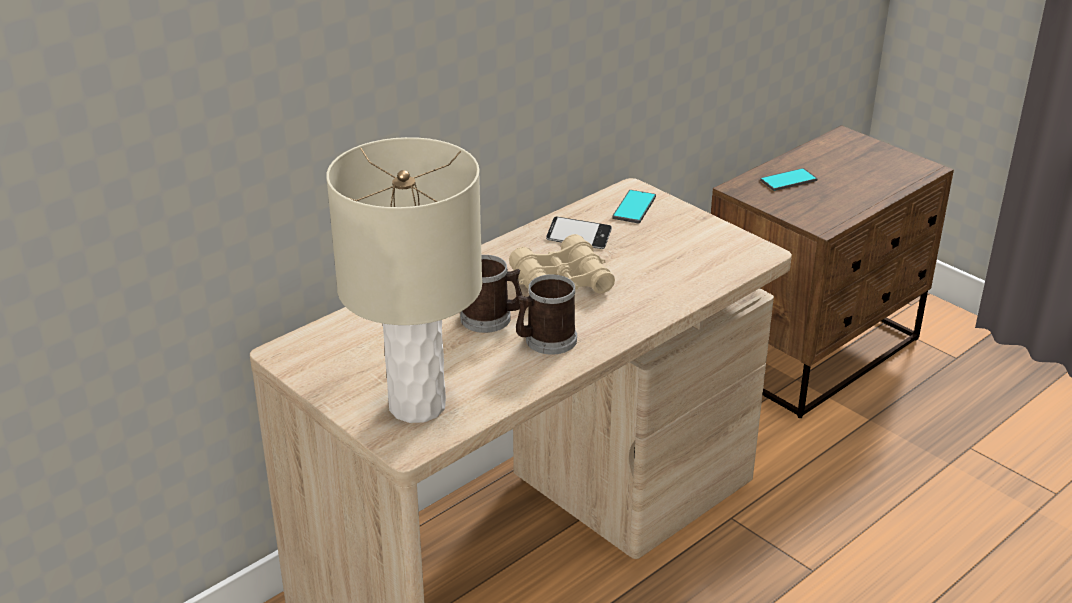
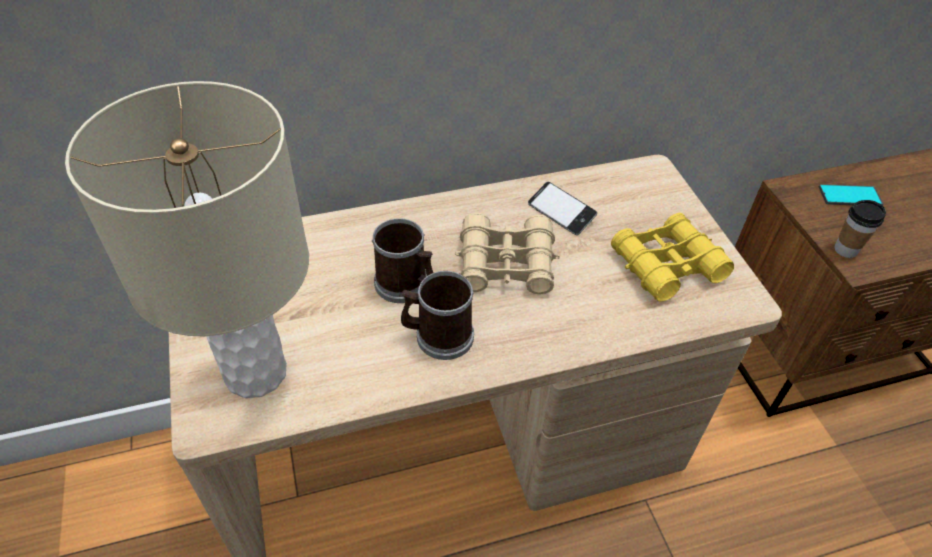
camera: 25 degrees right, 15 degrees up
(634, 207) = (642, 193): phone -> none
(687, 248) = (666, 265): none -> yellow binoculars
(807, 218) = (845, 250): none -> cup

